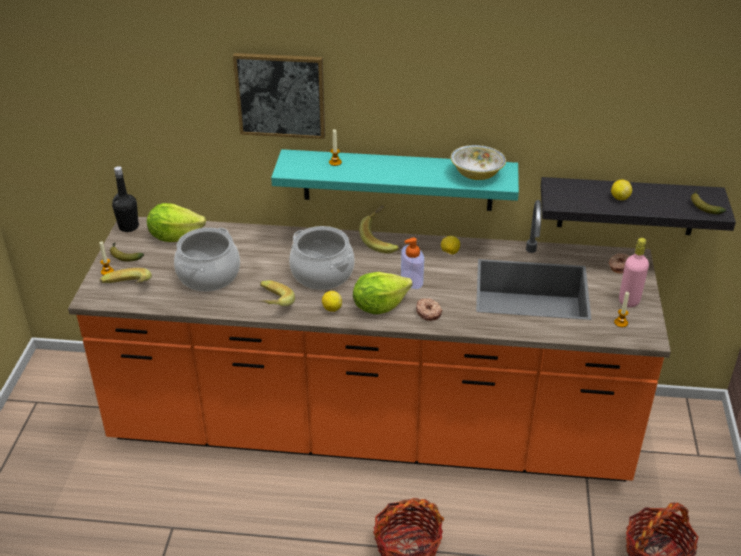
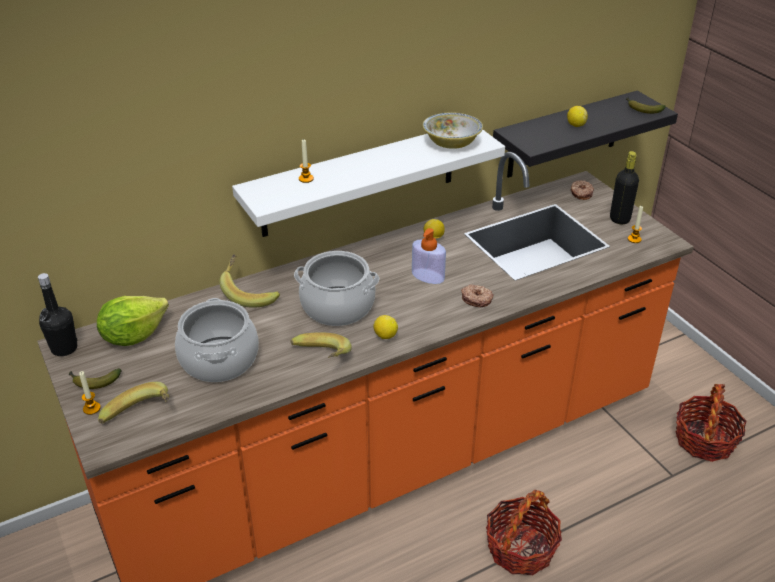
camera: 35 degrees left, 0 degrees up
(280, 95) = (227, 119): picture -> none
(379, 306) = (426, 313): lettuce -> none
(382, 240) = (359, 250): banana -> banana (250, 293)
(397, 180) = (359, 180): turquoise shelf -> white shelf
(629, 301) = (619, 219): pink bottle -> black bottle

